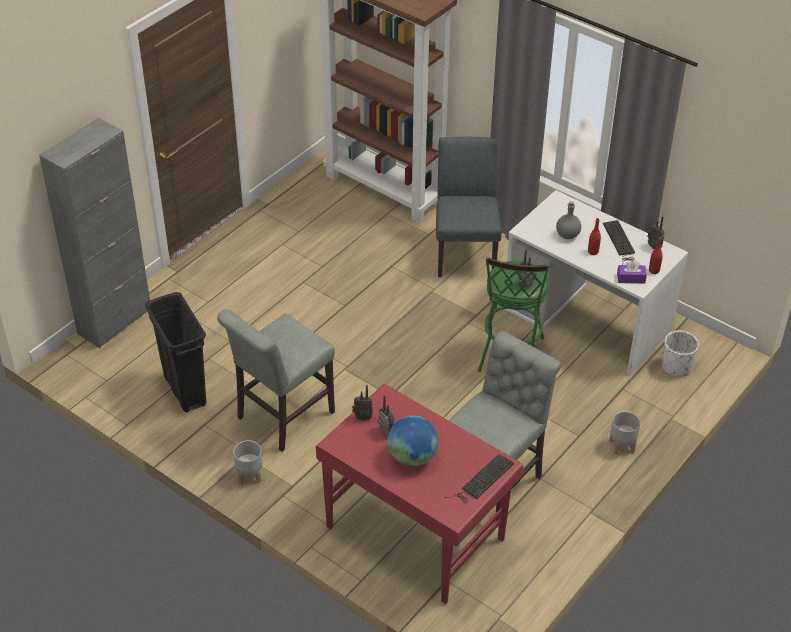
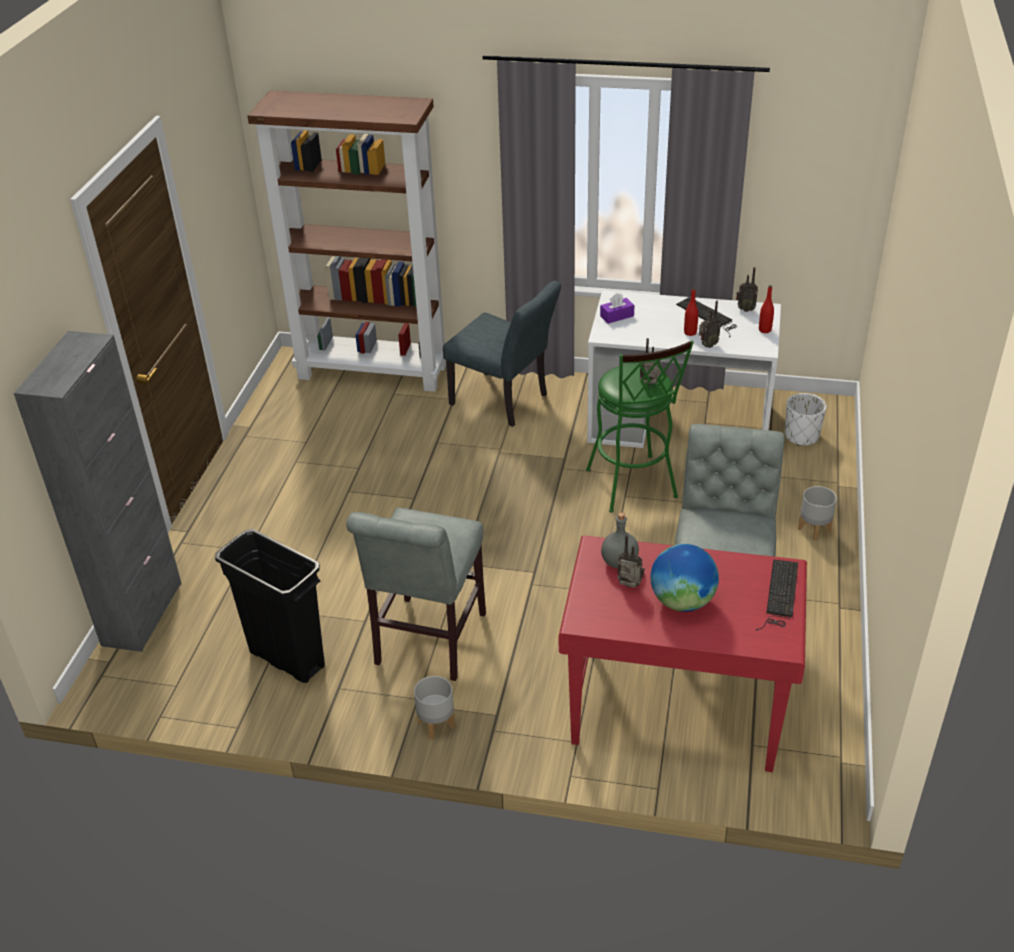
camera: 25 degrees left, 5 degrees down
(362, 417) = (588, 580): radio -> radio (707, 345)
(465, 251) = (505, 402): grey chair -> grey chair turned 150 degrees clockwise
(567, 235) = (650, 326): grey bottle -> grey bottle (619, 562)
(631, 278) = (749, 344): purple tissue box -> purple tissue box (617, 316)

